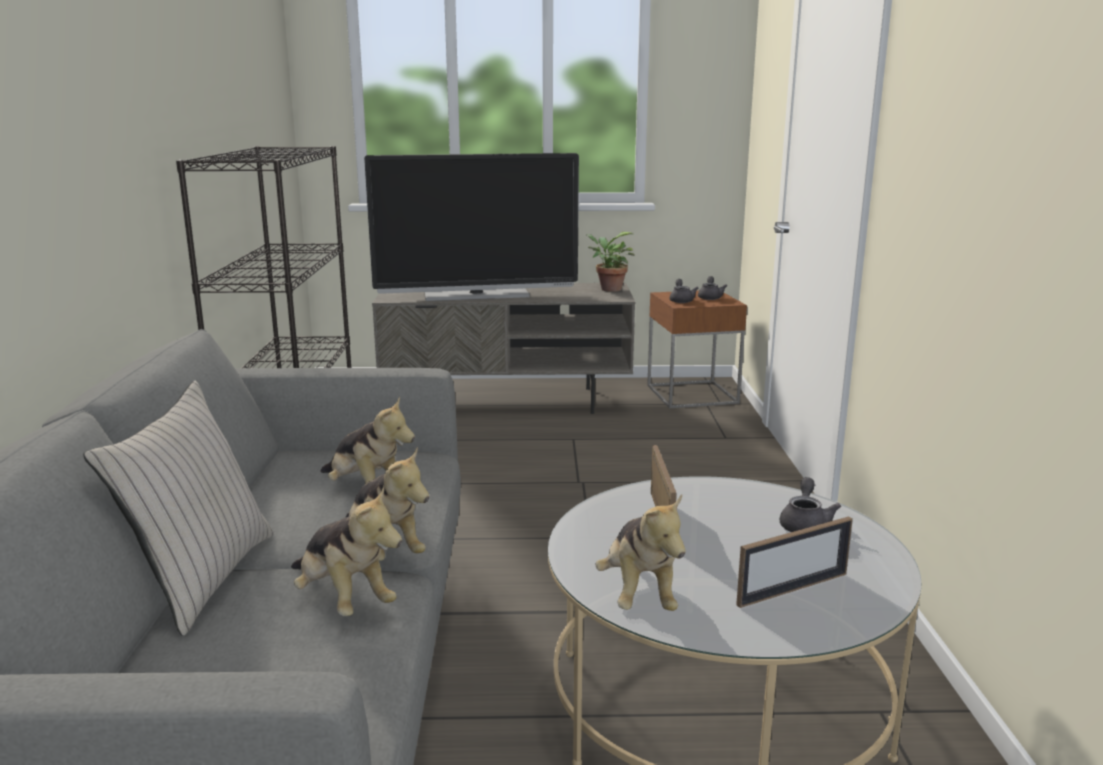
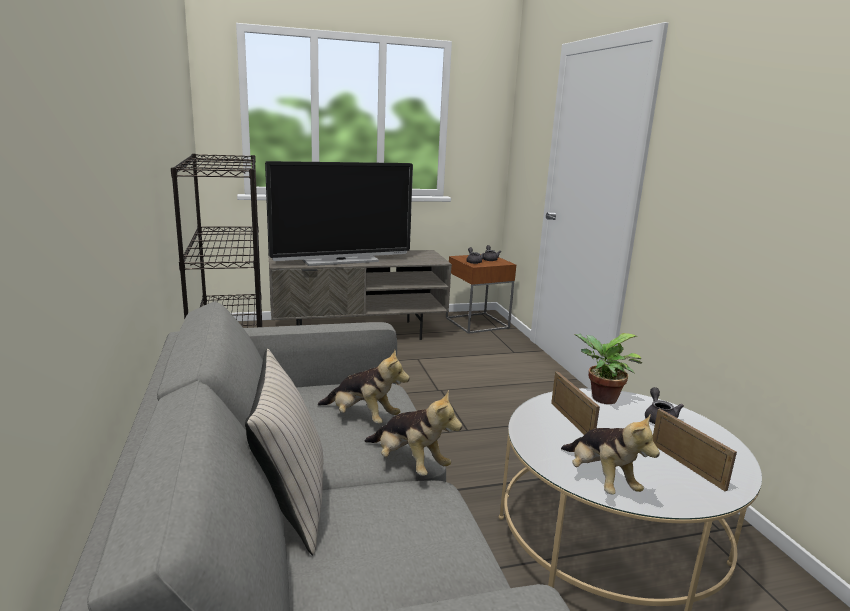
camera: 15 degrees left, 0 degrees up
(343, 600) = (410, 508): plush toy -> none
(608, 289) = (427, 255): potted plant -> potted plant (600, 398)
(792, 589) = (686, 465): picture frame -> picture frame turned 75 degrees counterclockwise

